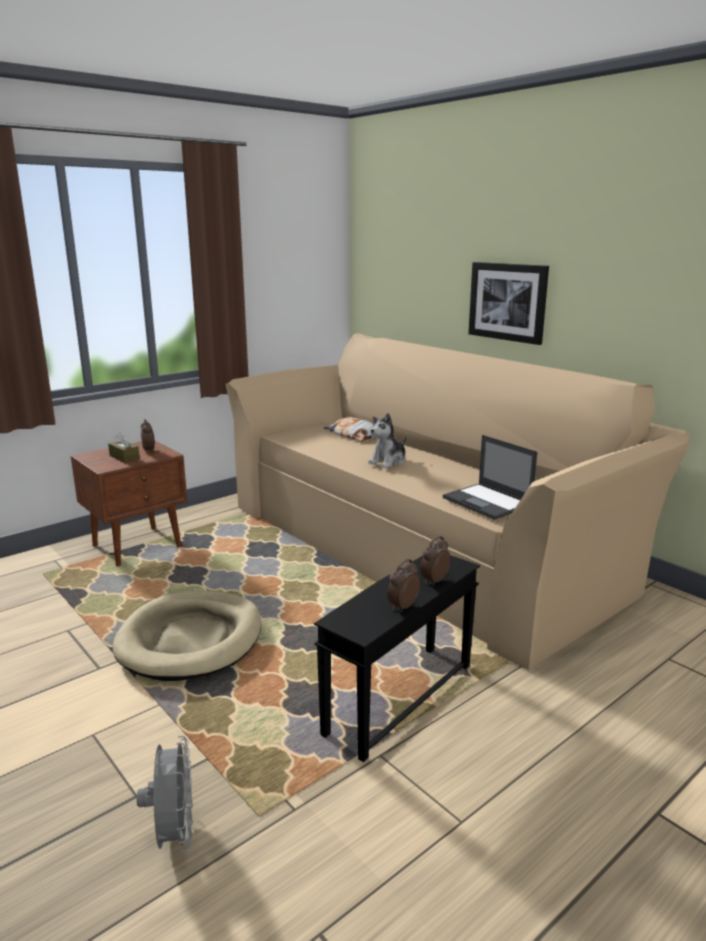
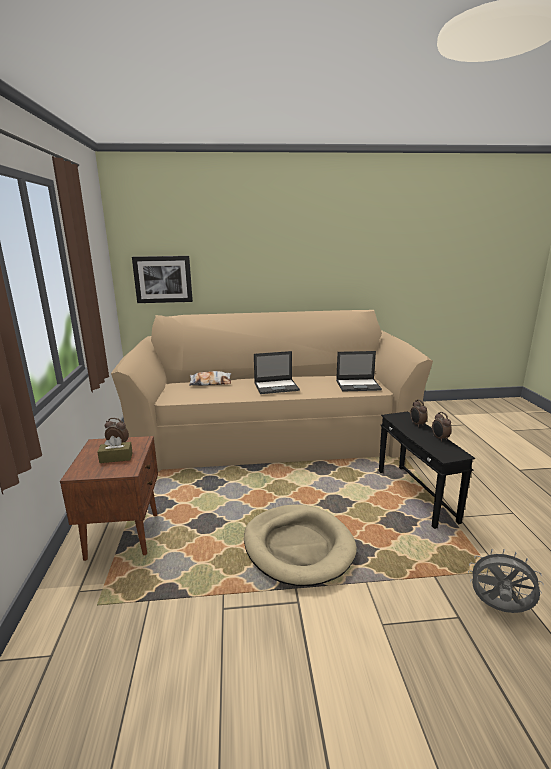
camera: 55 degrees left, 0 degrees up
(388, 462) = (277, 387): plush toy -> laptop
(507, 302) = (266, 279): picture -> picture (163, 279)

